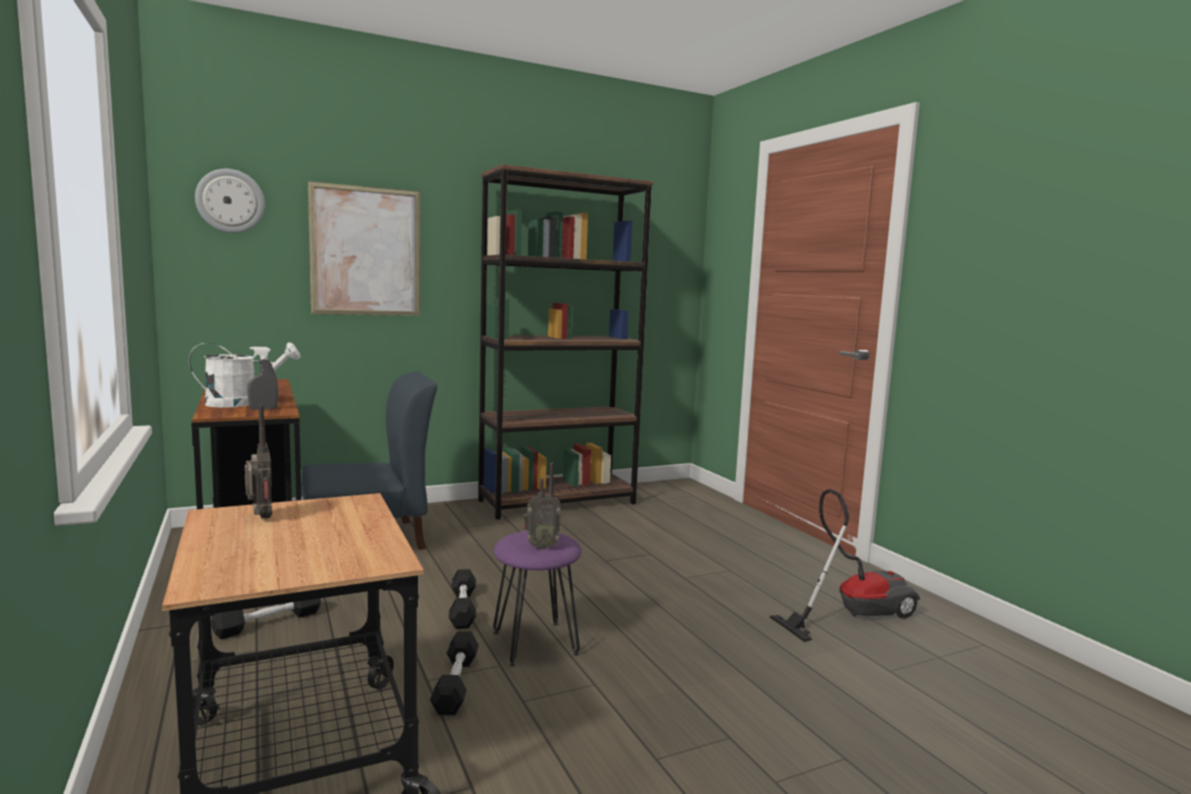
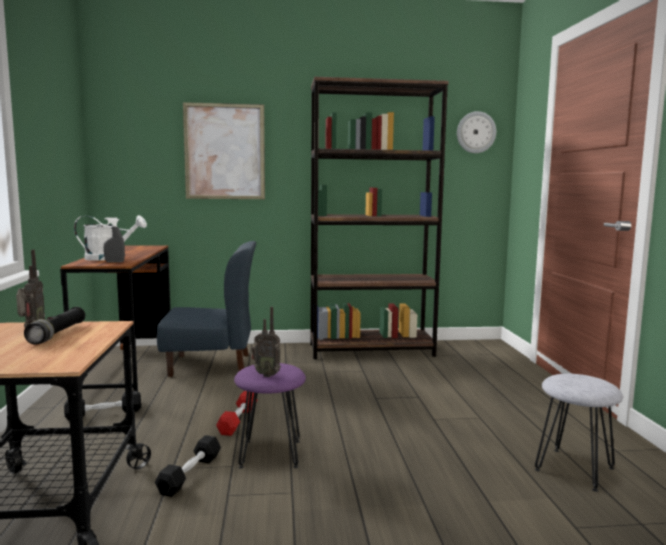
camera: 20 degrees right, 0 degrees up
(230, 201) = (132, 120): wall clock -> wall clock (476, 132)
(307, 520) = (58, 334): none -> black flashlight
(463, 608) = (238, 420): black dumbbell -> red dumbbell
(852, 613) = (575, 469): vacuum cleaner -> grey stool

